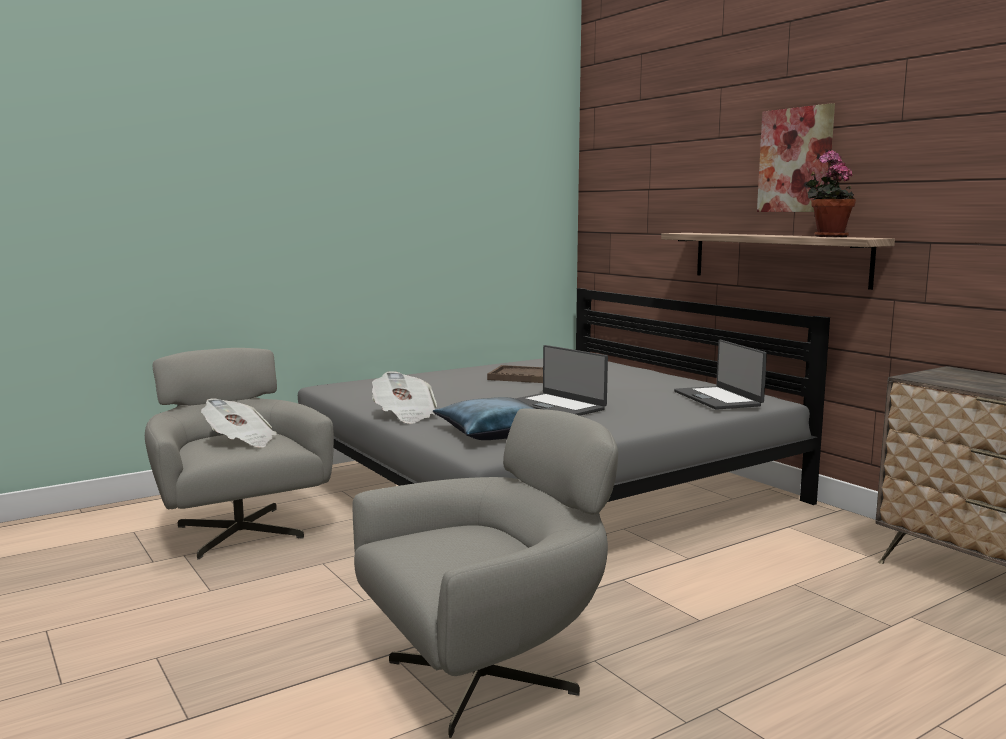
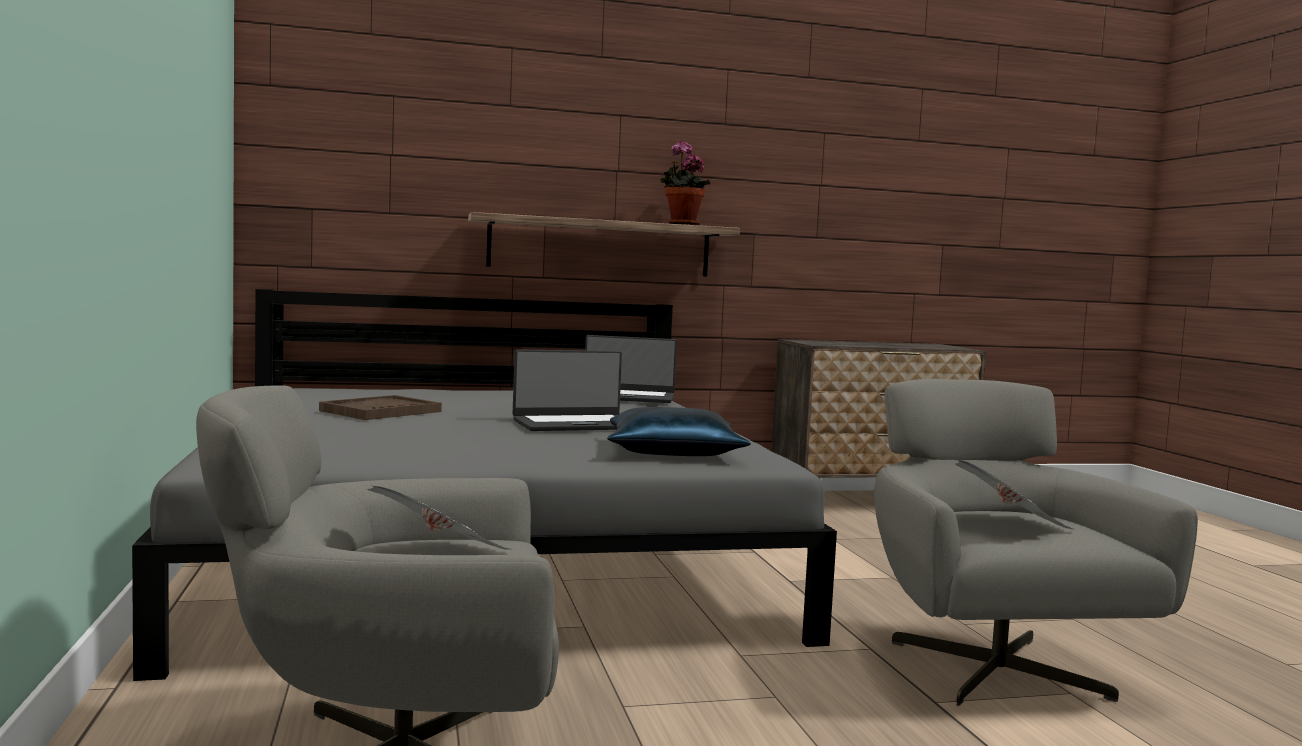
camera: 70 degrees left, 5 degrees down
(405, 415) = (530, 461): newspaper -> newspaper (1010, 525)
(795, 160) = (619, 145): picture -> none

